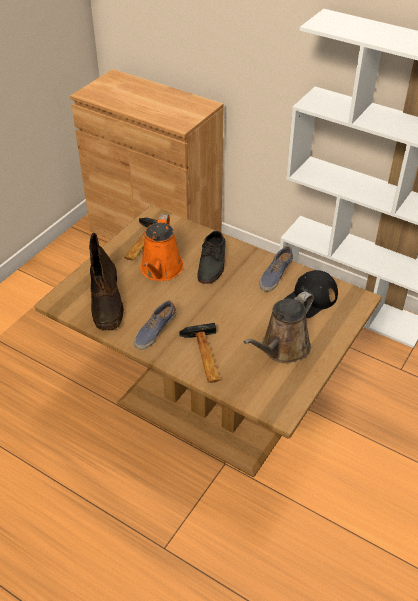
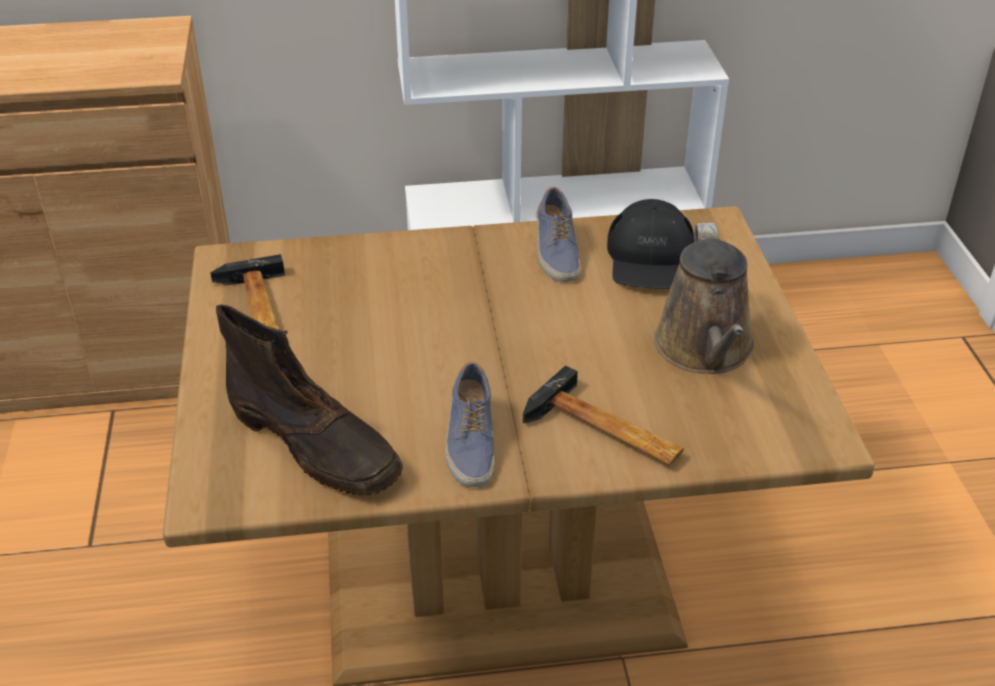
camera: 40 degrees left, 5 degrees down
(161, 270) = (352, 338): orange watering can -> none
(212, 263) = (431, 284): grey shoe -> none

